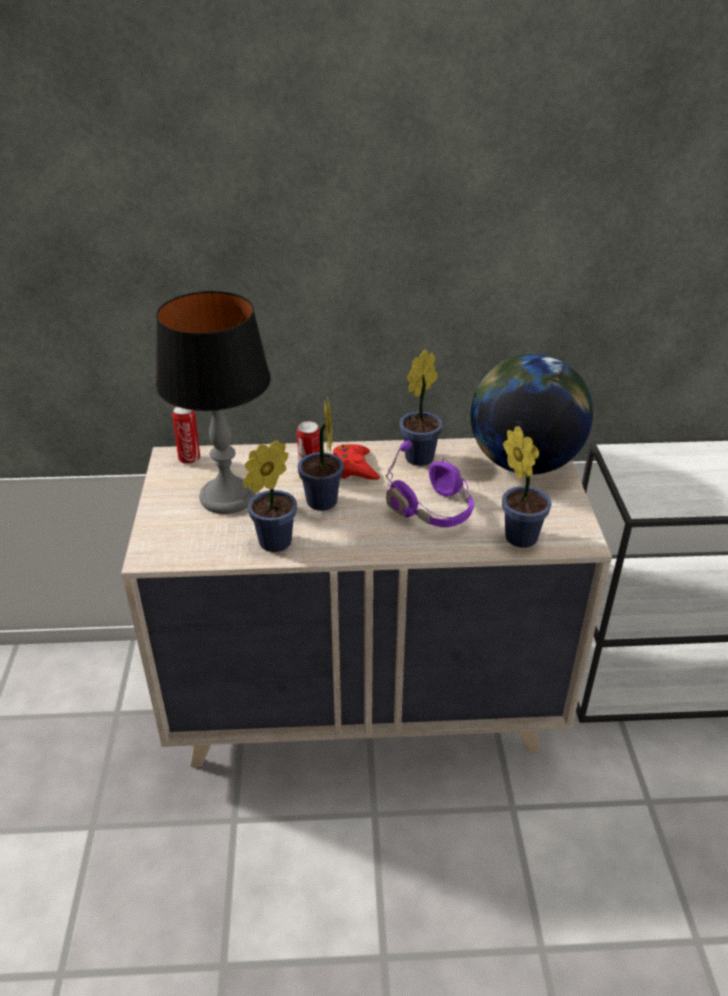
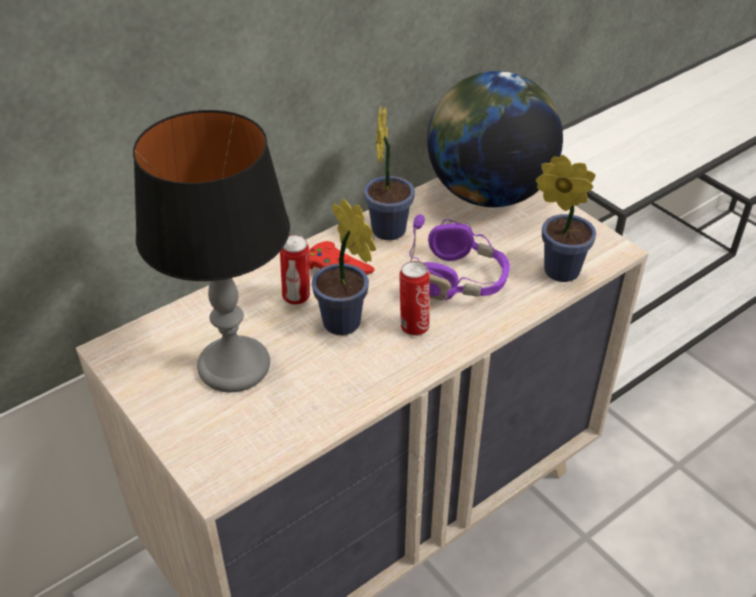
camera: 35 degrees left, 5 degrees up
(189, 458) = (138, 340): can -> can (413, 326)
(271, 544) = (338, 395): potted plant -> none

